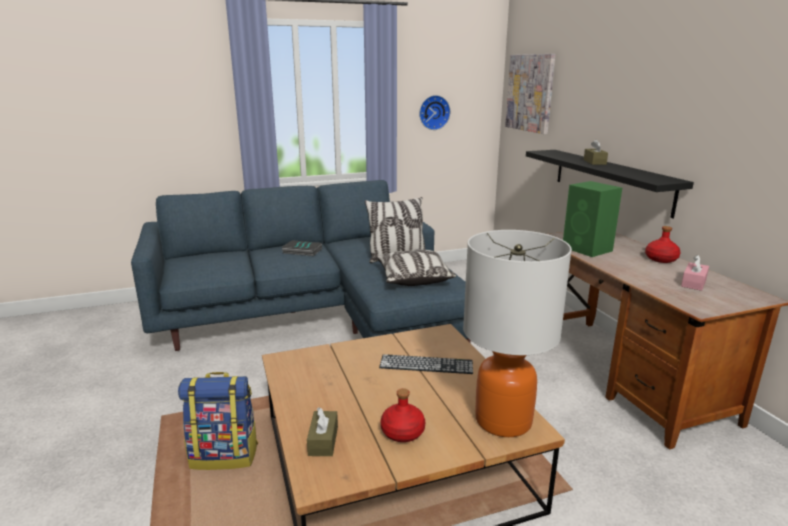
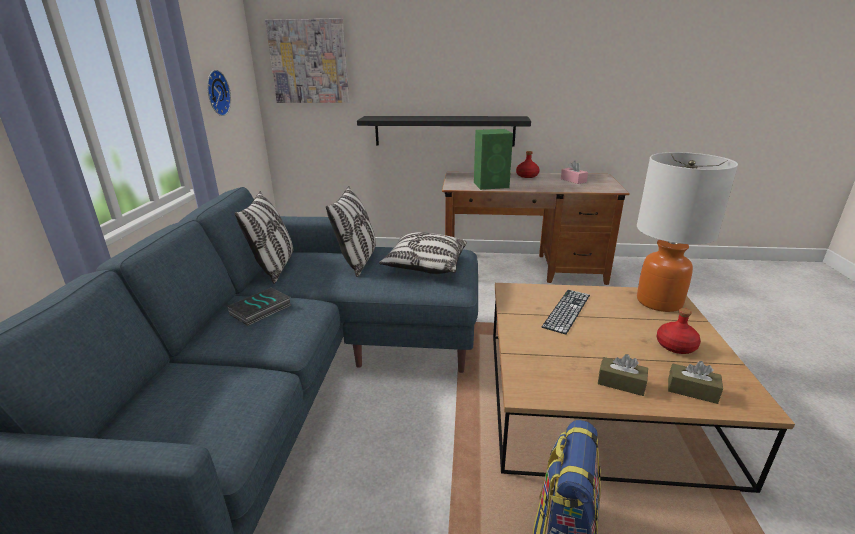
camera: 65 degrees left, 5 degrees up
(362, 240) = (274, 267): none -> pillow
(594, 162) = (436, 117): brown tissue box -> brown tissue box (621, 383)

